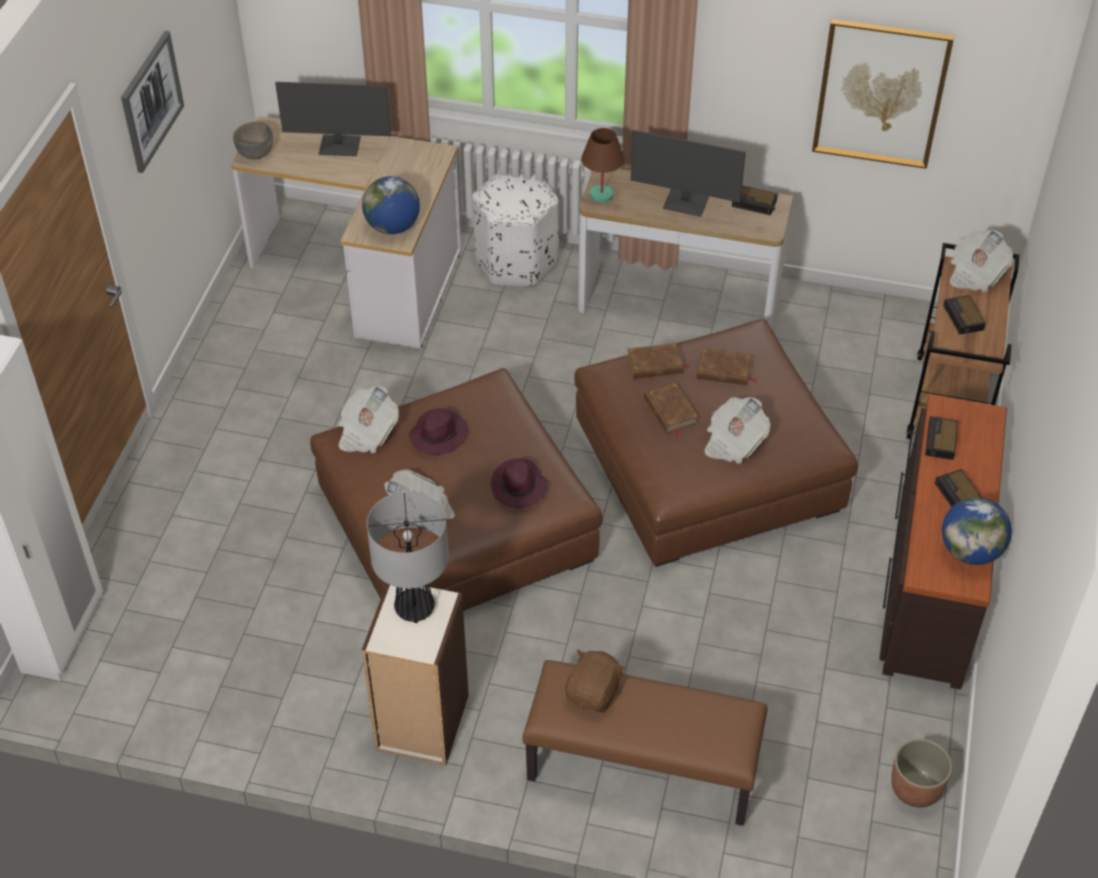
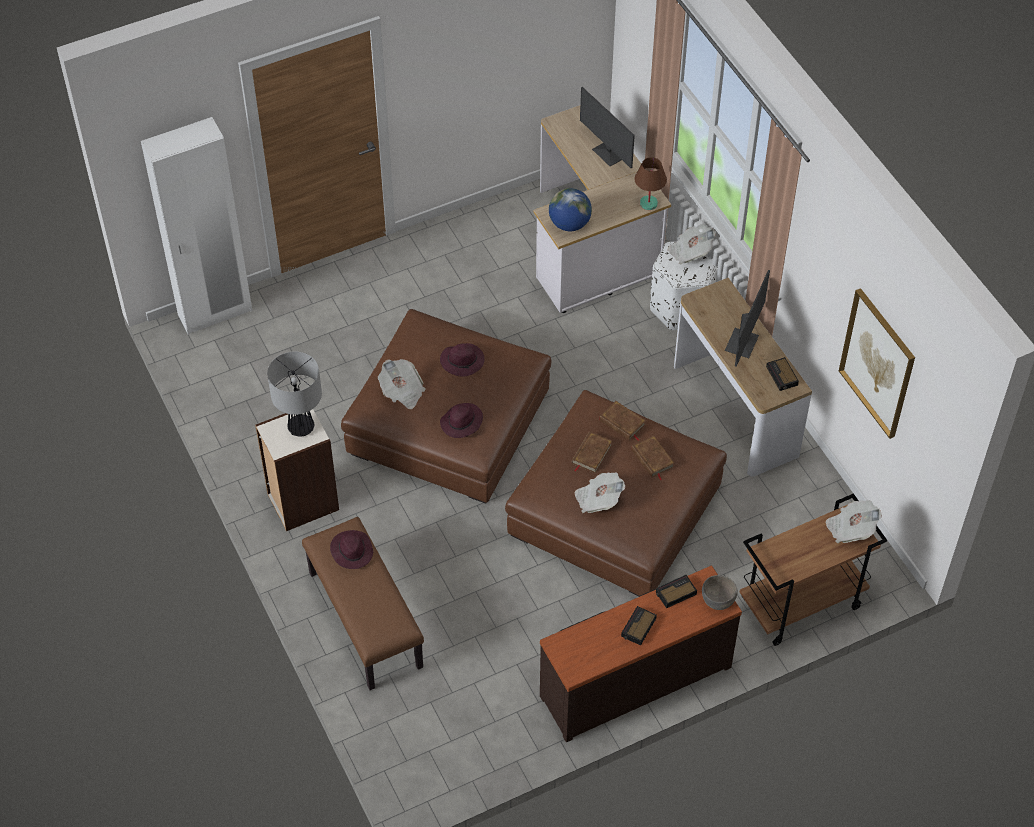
camera: 50 degrees right, 5 degrees up
(151, 101) = (468, 51): picture -> none
(256, 154) = (561, 123): grey bowl -> grey bowl (718, 601)
(366, 433) = (432, 329): newspaper -> newspaper (690, 252)
(594, 693) = (351, 551): brown plush toy -> purple hat
(601, 195) = (704, 298): brown table lamp -> brown table lamp (648, 203)
(685, 203) = (743, 343): monitor -> monitor turned 135 degrees counterclockwise
(915, 789) = (471, 759): planter -> none
(963, 318) = (800, 546): alarm clock -> none
(970, 551) = (598, 657): globe -> none

